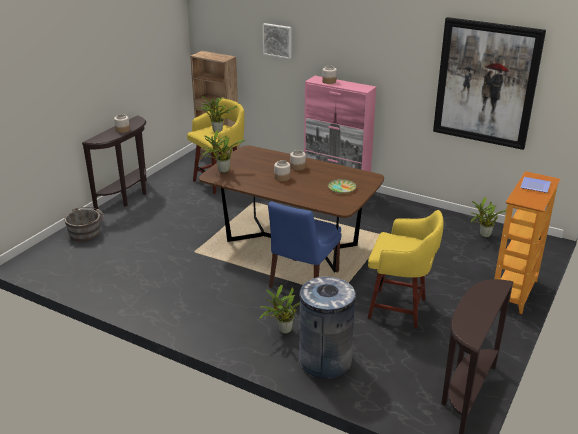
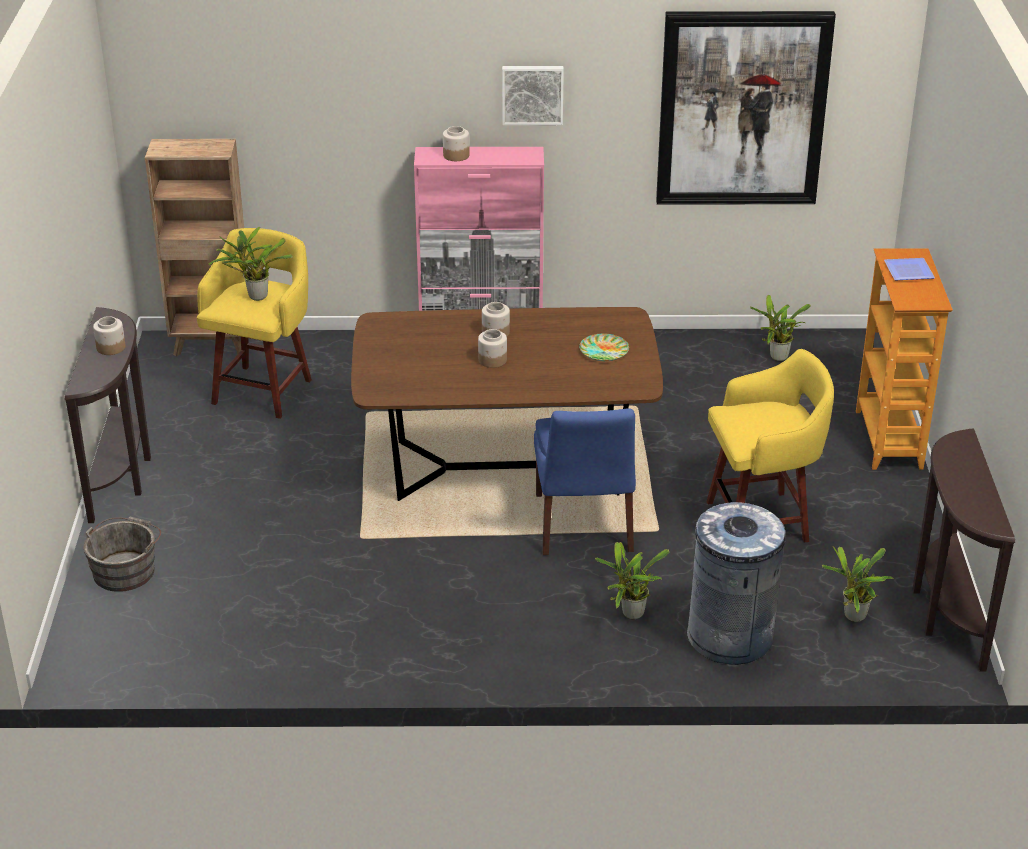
camera: 30 degrees left, 5 degrees up
(222, 171) = (380, 377): potted plant -> potted plant (853, 618)
(278, 40) = (327, 94): picture -> picture (532, 94)

